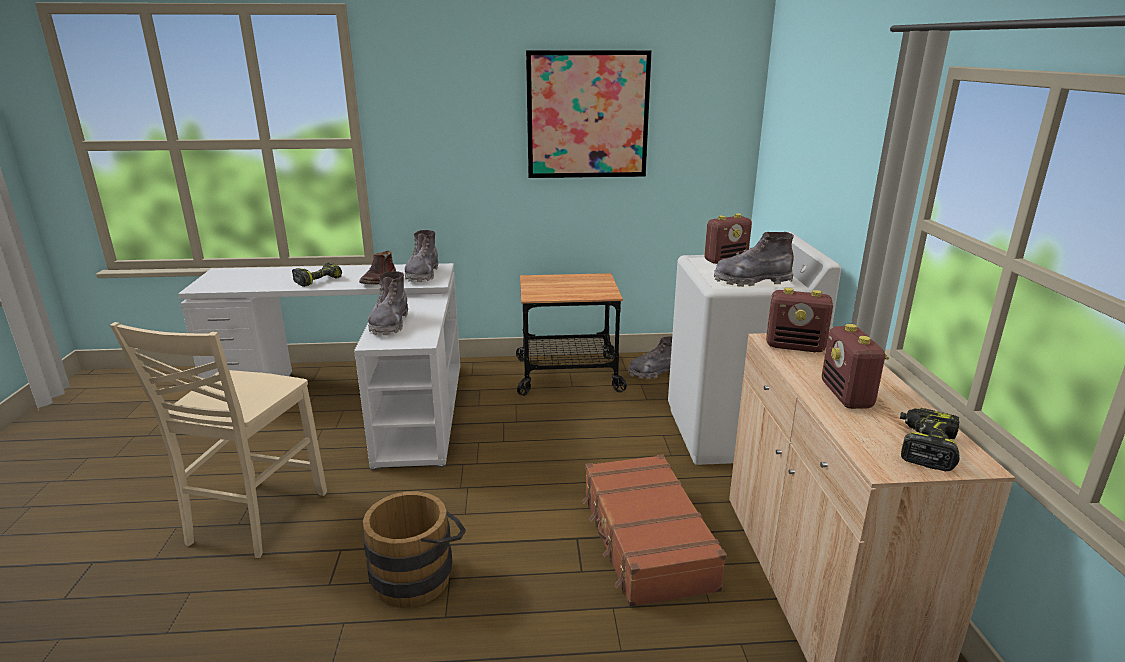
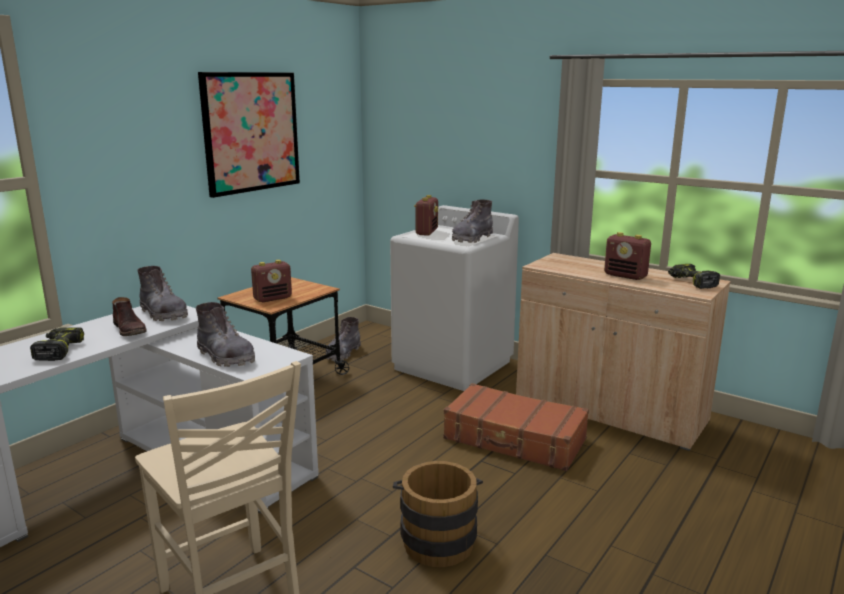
camera: 50 degrees left, 5 degrees down
(795, 346) = (556, 265): radio -> radio (273, 298)

